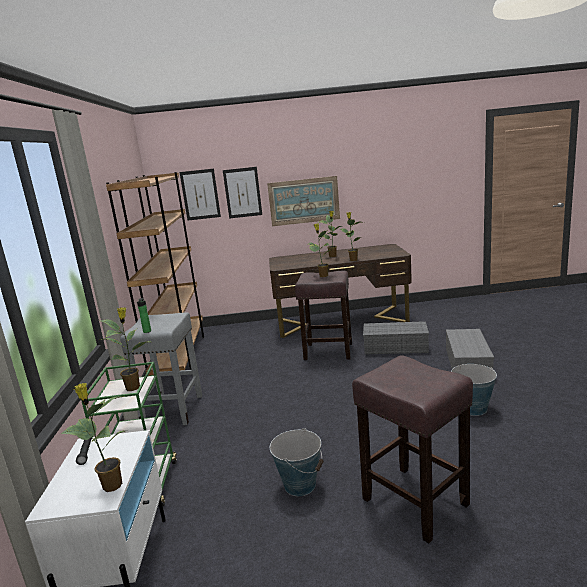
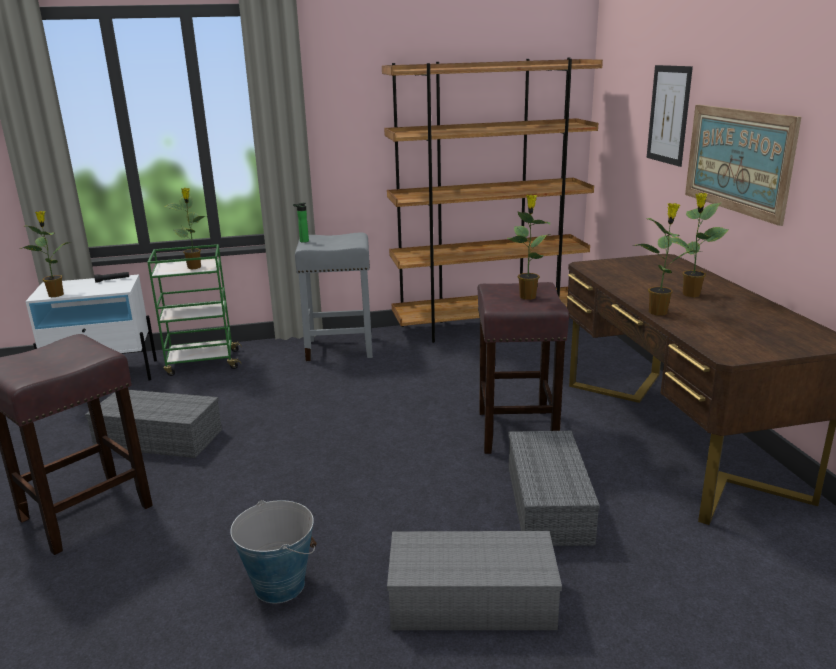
camera: 80 degrees right, 5 degrees up
(200, 194) = (629, 104): picture -> none
(300, 485) = (161, 438): bucket -> grey storage box

